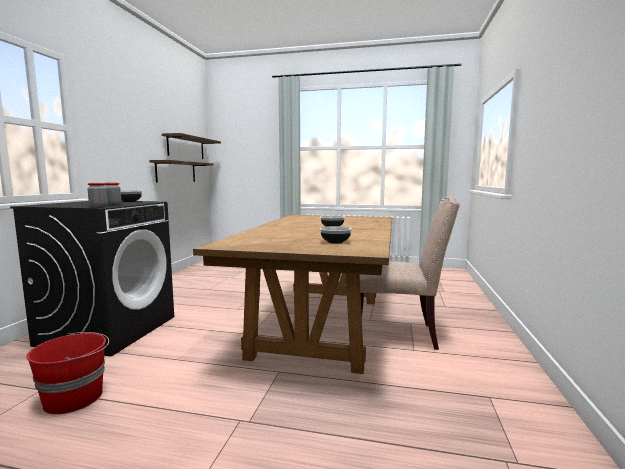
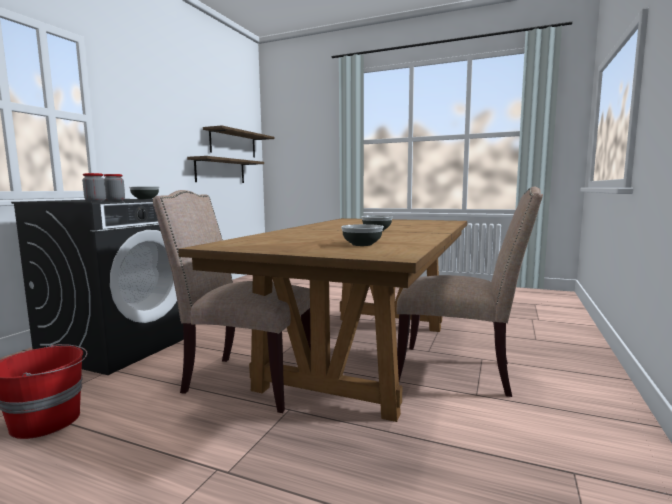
camera: 10 degrees right, 0 degrees up
(234, 352) = (245, 380): none -> beige chair

